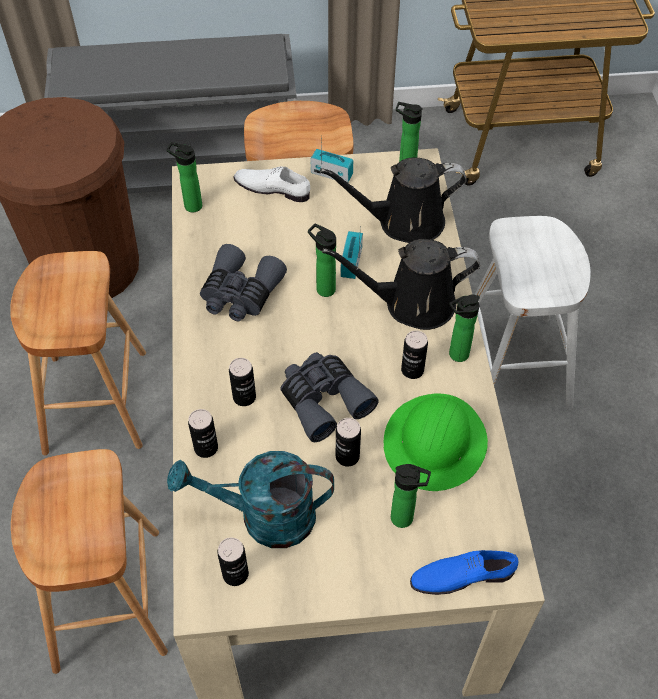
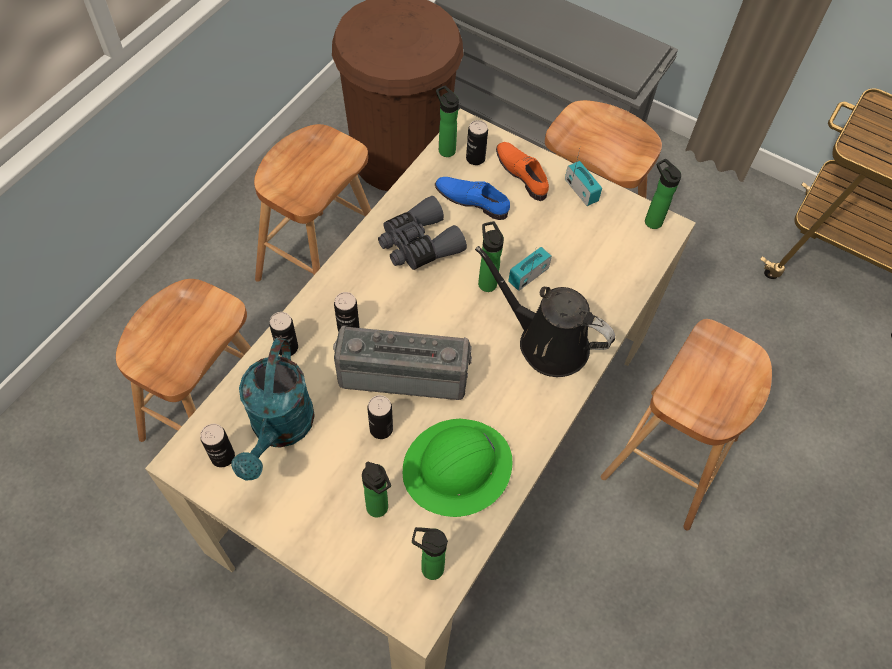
camera: 35 degrees right, 5 degrees up
(264, 517) = (279, 430): turquoise watering can -> turquoise watering can turned 120 degrees counterclockwise
(272, 187) = (522, 173): white shoe -> orange shoe
(323, 400) = (404, 372): grey binoculars -> radio
(404, 222) = (604, 269): black watering can -> none
(412, 370) = (495, 397): can -> can (475, 158)
(456, 355) = (542, 409): bottle -> bottle (428, 568)
(462, 575) = (380, 587): blue shoe -> blue shoe (472, 200)
(513, 364) = (669, 457): white stool -> brown stool

